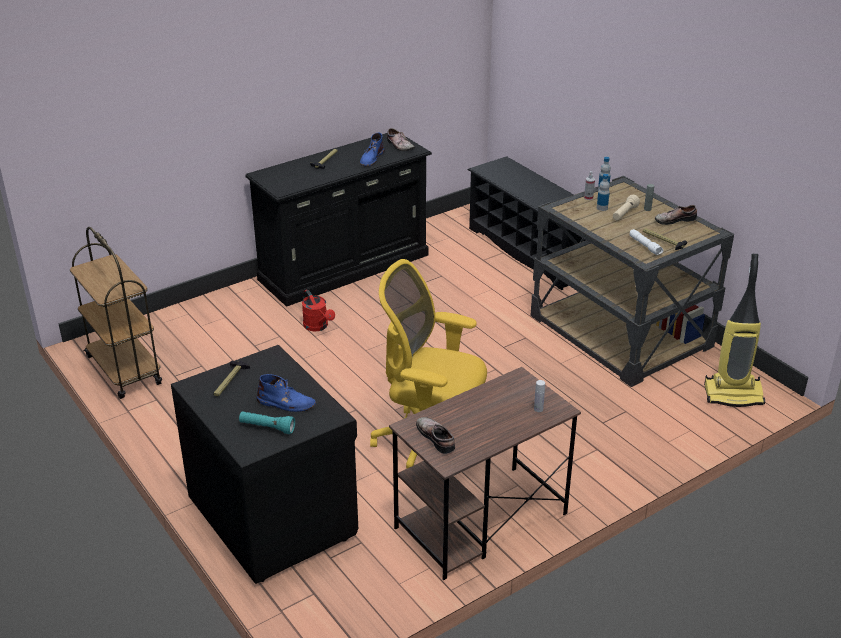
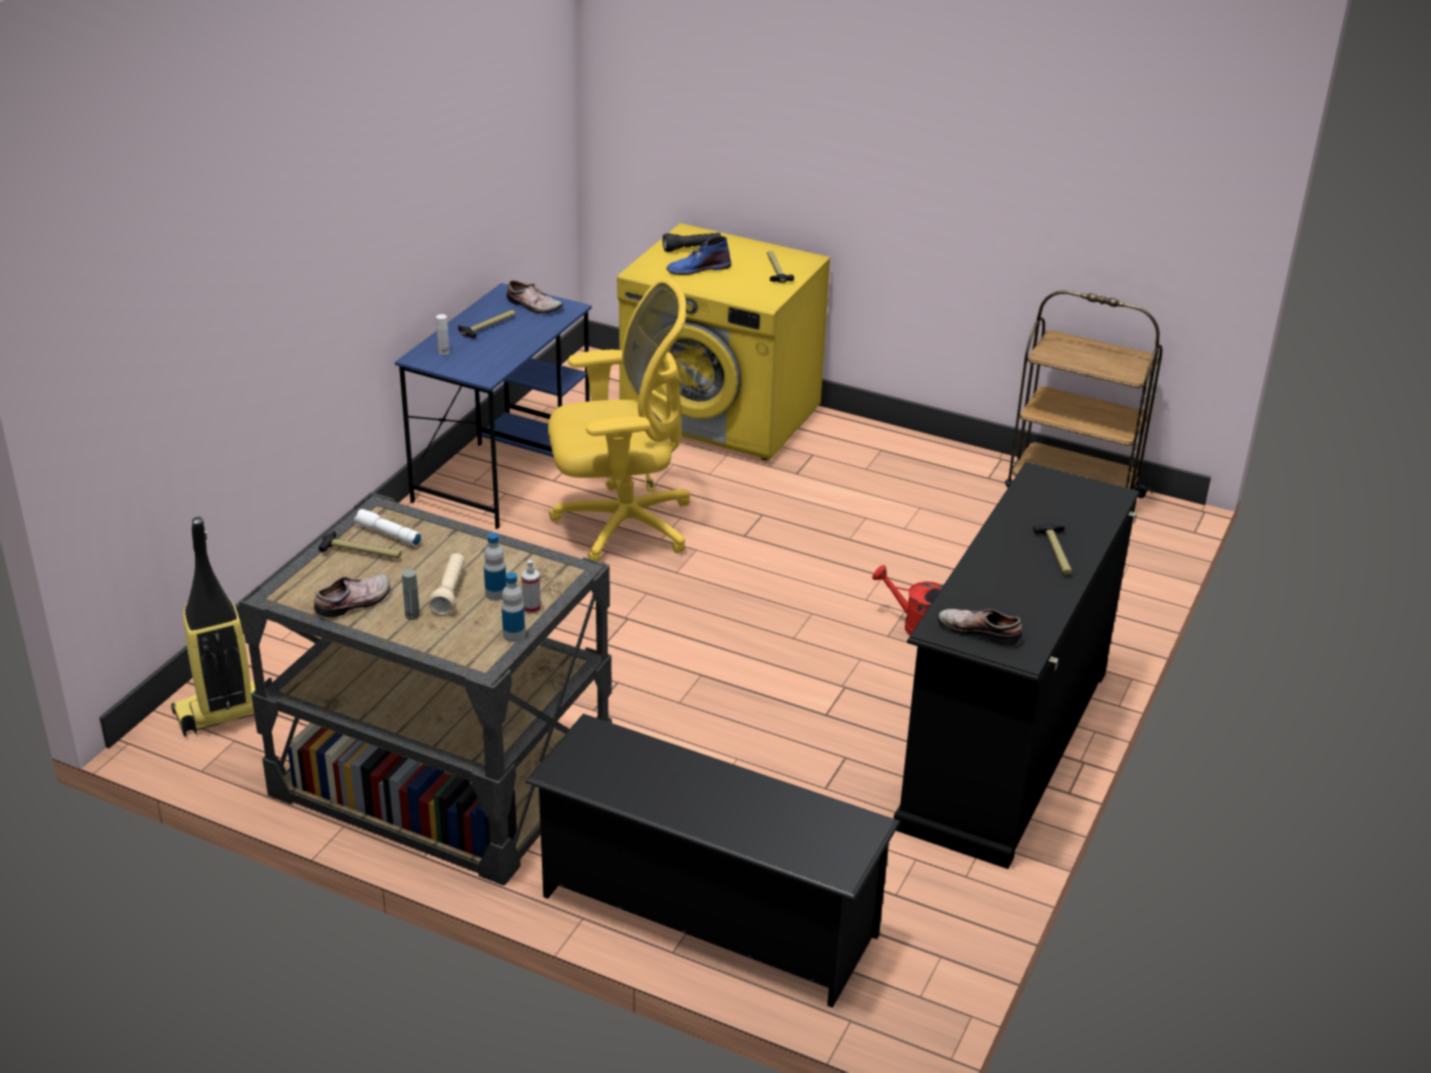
camera: 150 degrees right, 0 degrees up
(267, 428) = (692, 249): turquoise flashlight -> black flashlight
(274, 516) = (721, 419): black washing machine -> yellow washing machine
(371, 158) = (990, 583): blue boot -> none
(480, 521) = (503, 470): brown desk -> blue desk
(488, 425) = (488, 326): none -> hammer

